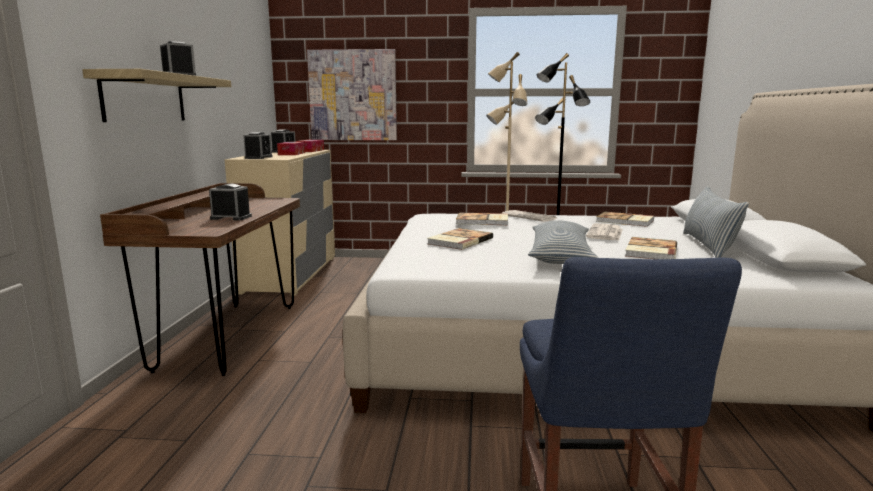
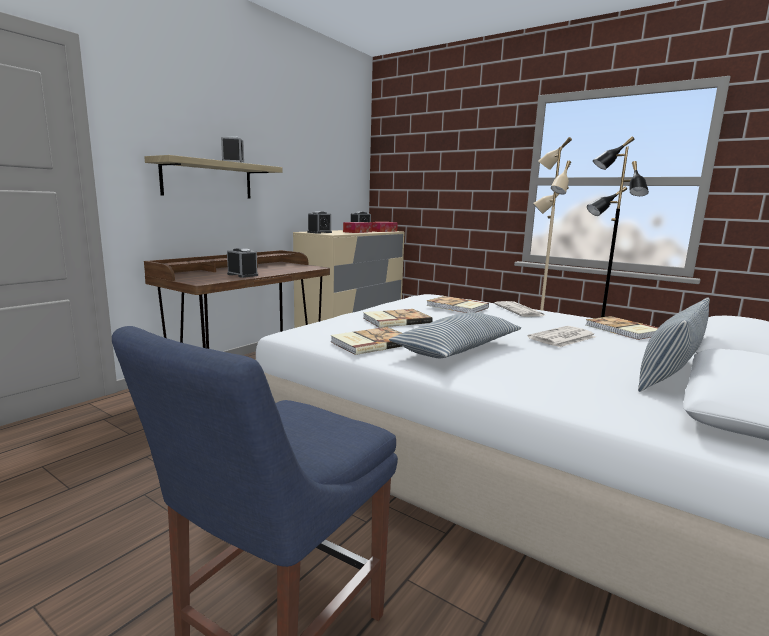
camera: 30 degrees right, 0 degrees up
(353, 95) = (427, 184): picture -> none
(649, 251) = (571, 364): book -> book (370, 343)

